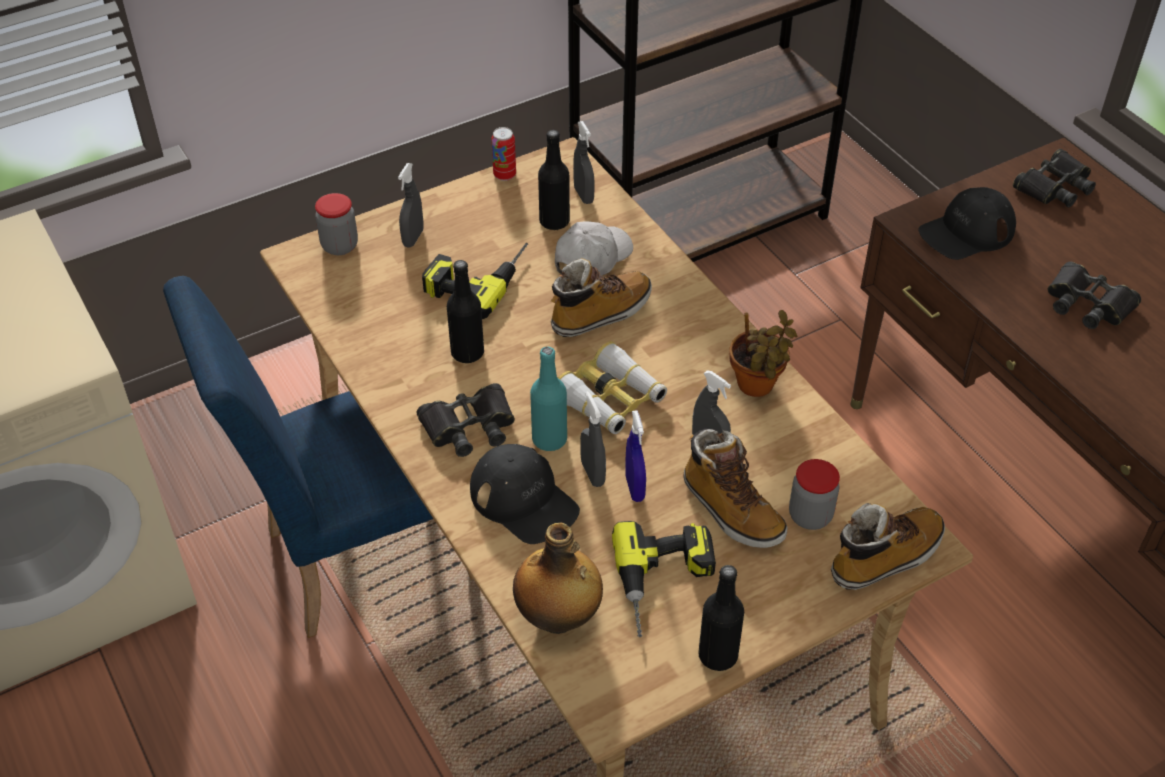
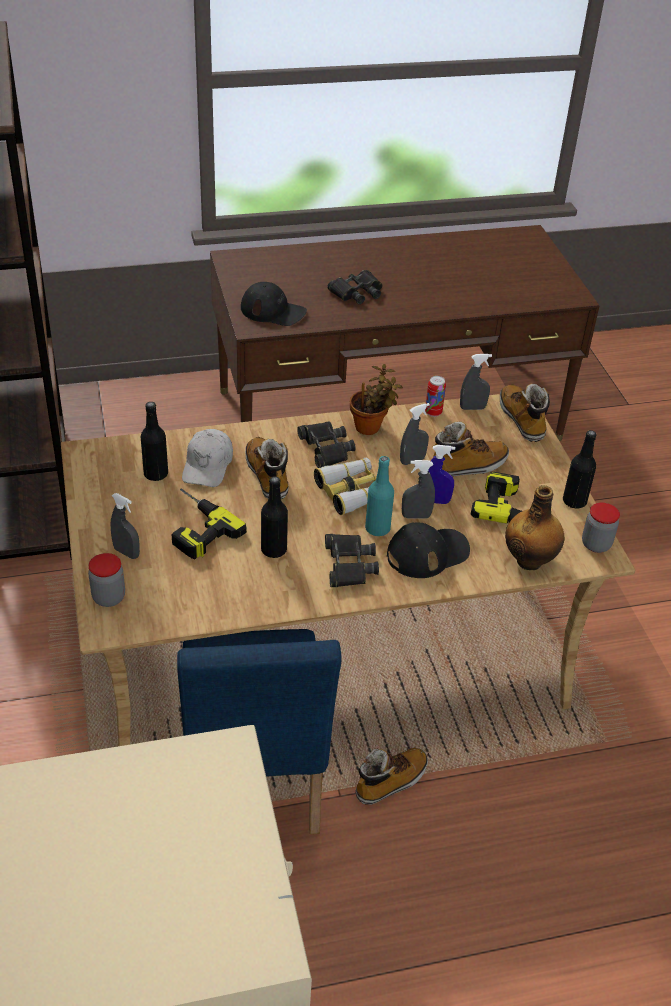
camera: 75 degrees left, 5 degrees down
(402, 692) = (391, 782): none -> boot
(504, 175) = (83, 486): can -> can (433, 412)
(583, 195) = (135, 453): grey spray bottle -> grey spray bottle (472, 408)
(592, 258) = (208, 465): white cap -> white cap turned 135 degrees counterclockwise
(810, 516) = (482, 437): jar -> jar (596, 544)
(966, 232) = (273, 311): black cap -> black cap turned 60 degrees counterclockwise
(1054, 186) = (252, 268): black binoculars -> black binoculars (325, 448)

